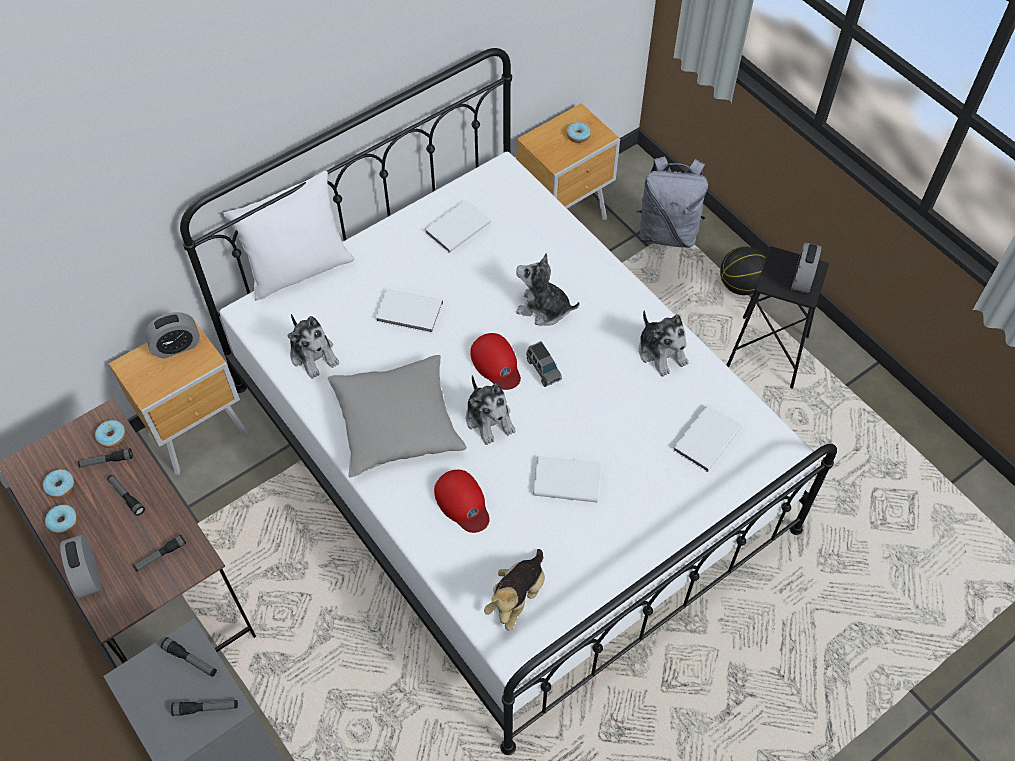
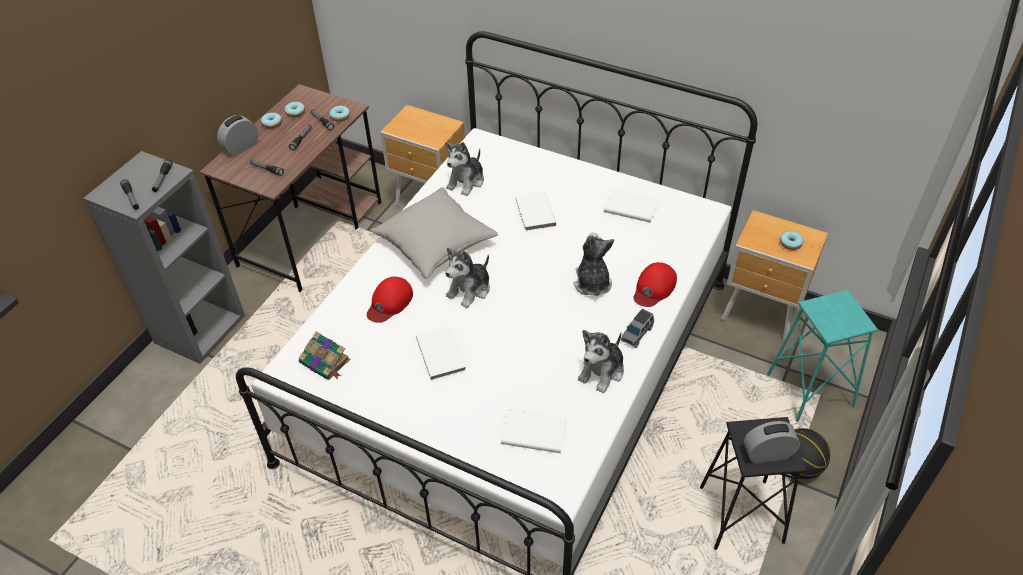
camera: 65 degrees right, 10 degrees down
(176, 346) = (437, 125): alarm clock -> none
(299, 270) = (531, 147): white pillow -> none
(496, 363) = (521, 275): red cap -> red cap (654, 287)
(517, 597) = (325, 362): plush toy -> book
(543, 369) = (534, 303): grey toy car -> grey toy car (637, 334)
(668, 232) = (810, 390): grey backpack -> turquoise stool

